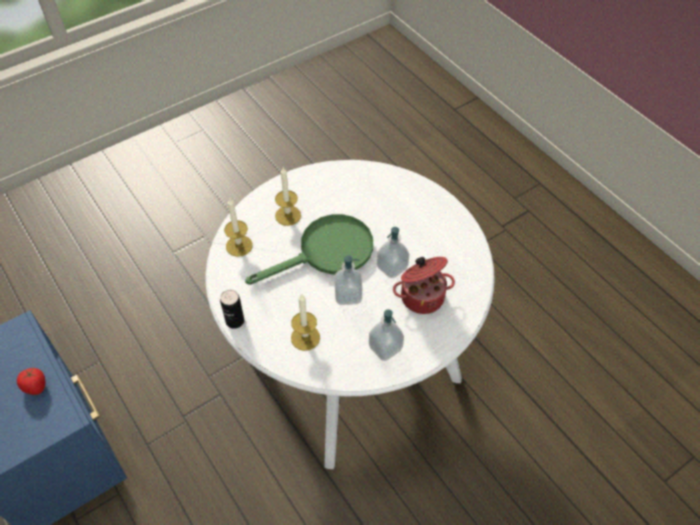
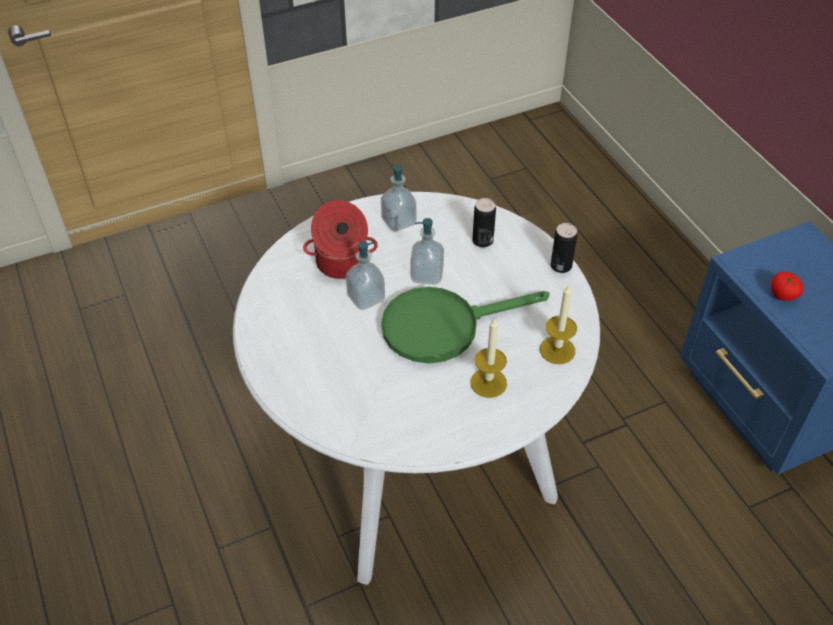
camera: 170 degrees left, 5 degrees down
(305, 337) = (482, 240): candle -> can

